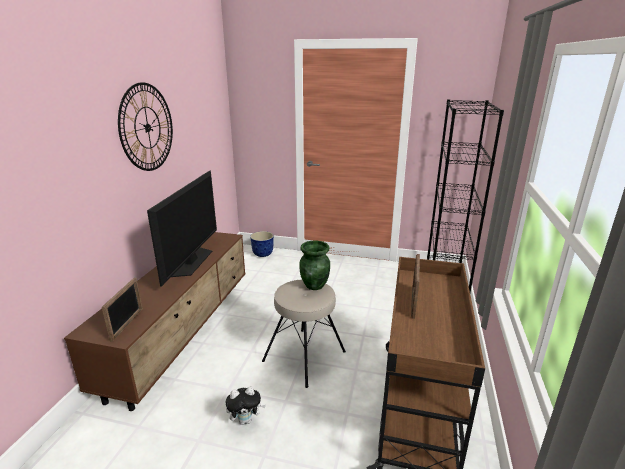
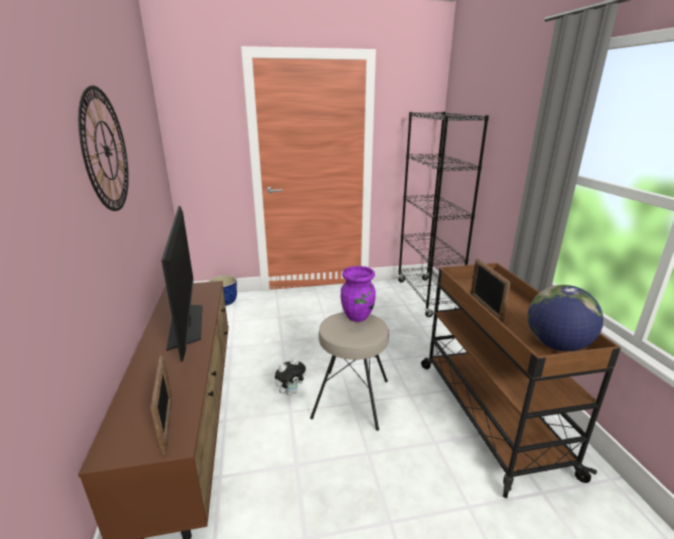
camera: 25 degrees left, 0 degrees up
(246, 420) = (341, 490): plush toy -> plush toy (290, 392)
(315, 285) = (358, 316): green vase -> purple vase
(441, 351) = (556, 345): none -> globe

